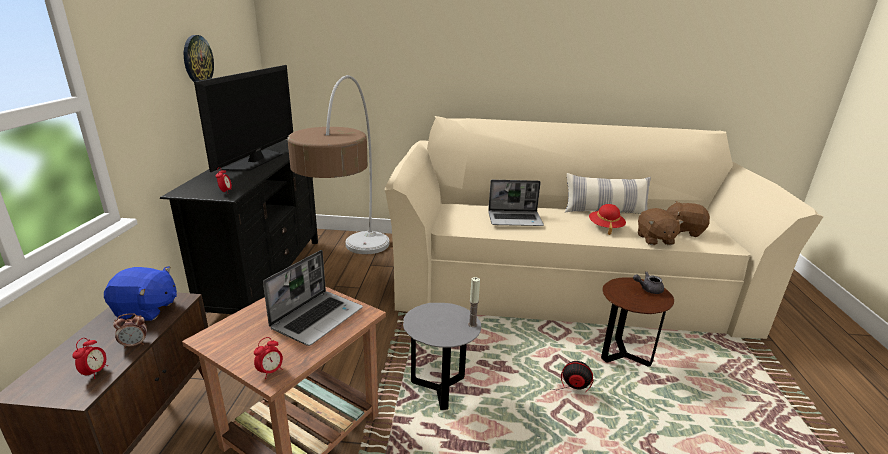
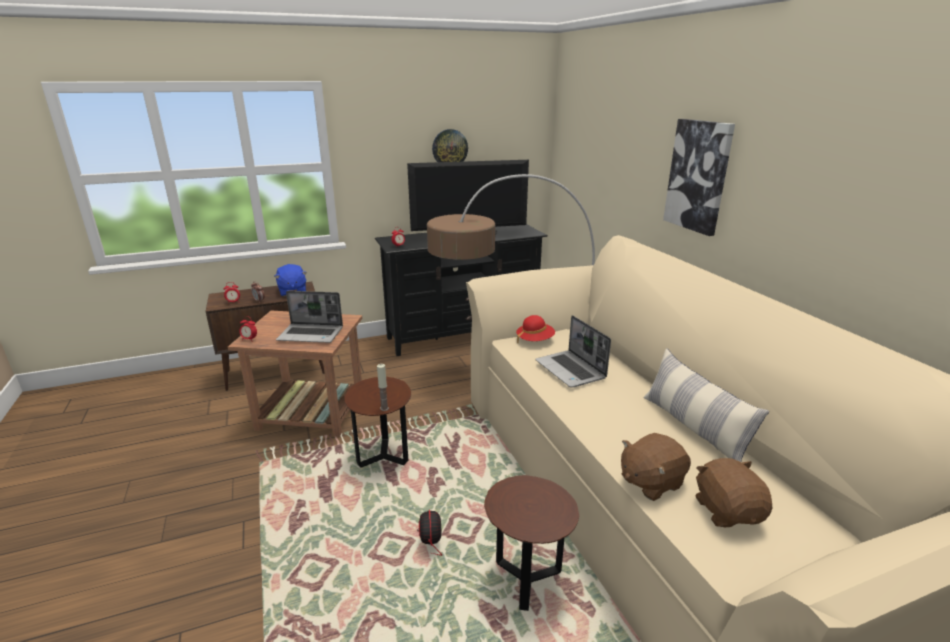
camera: 65 degrees right, 0 degrees up
(439, 389) = (383, 457): grey side table -> brown side table
(484, 57) = (698, 176): none -> picture
(605, 227) = (633, 433): red hat -> red hat (535, 340)
(648, 289) = (551, 514): grey teapot -> none

